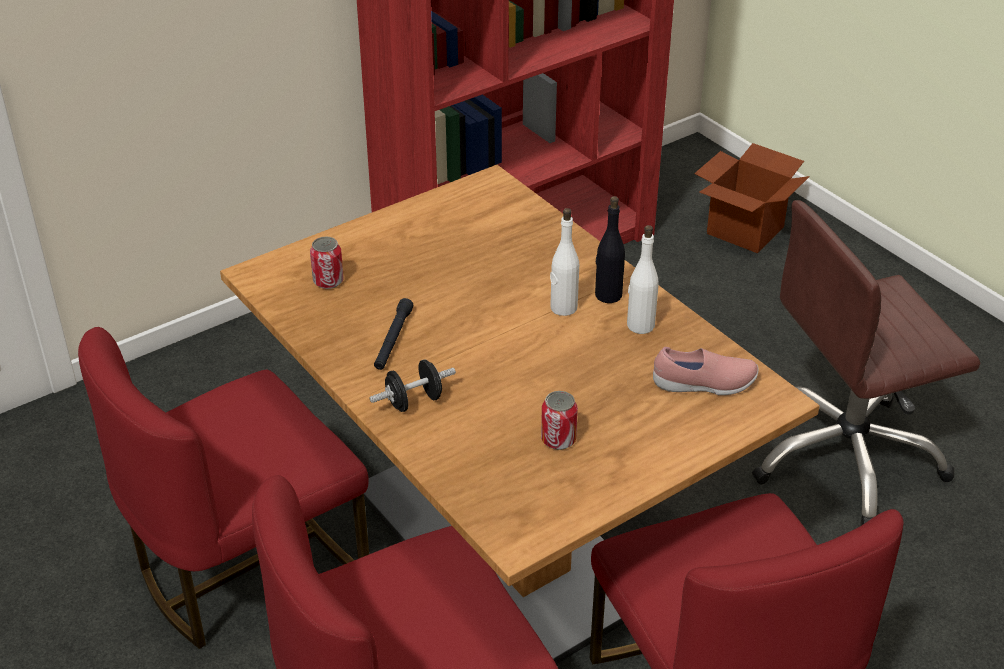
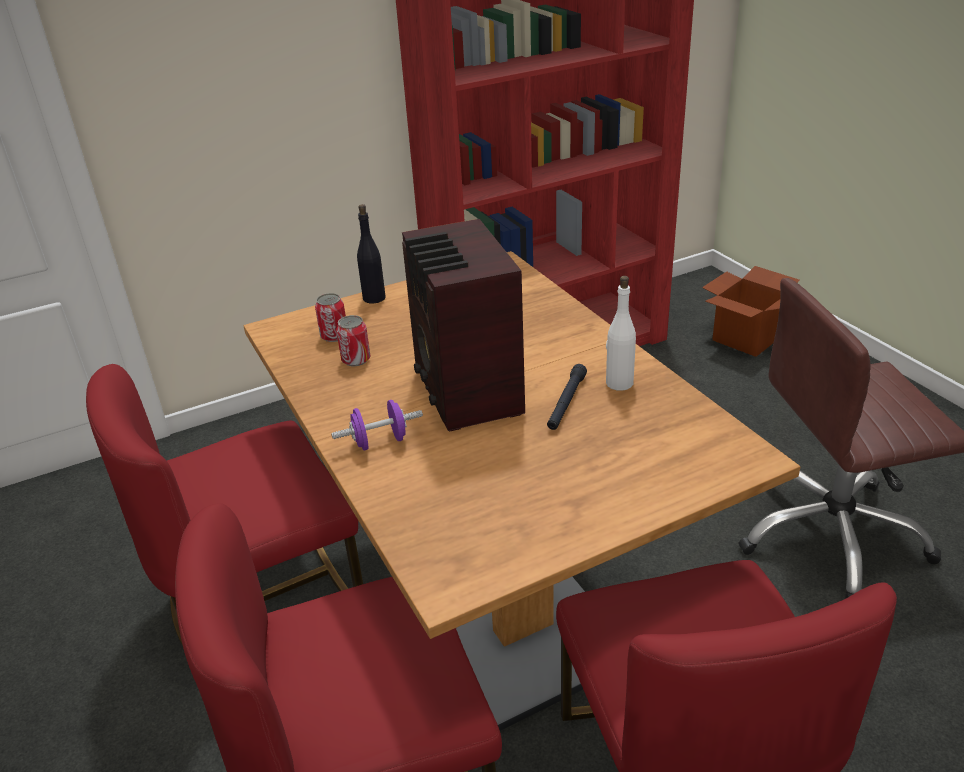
camera: 10 degrees right, 5 degrees down
(393, 340) = (377, 386): black flashlight -> black flashlight (566, 403)
(414, 401) = (380, 441): black dumbbell -> purple dumbbell
(488, 343) = (466, 392): none -> radio
(558, 439) = (515, 485): can -> can (356, 359)
(563, 308) = (546, 365): white bottle -> none
(608, 295) = (591, 355): black bottle -> black bottle (374, 298)
(704, 385) = (677, 440): pink shoe -> none

